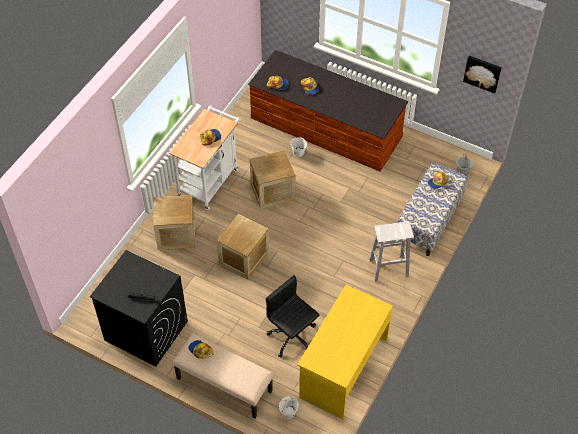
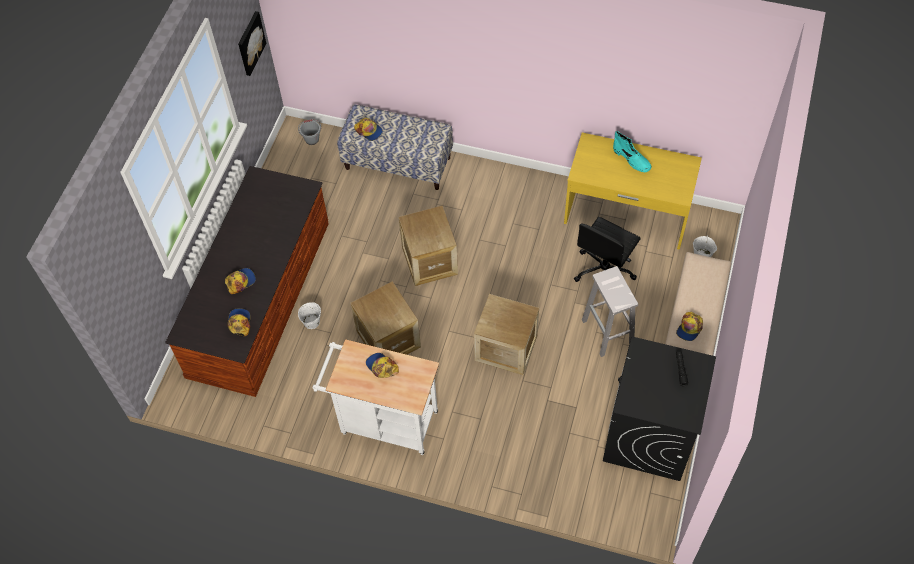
camera: 100 degrees left, 5 degrees up
(176, 234) = (489, 440): crate -> crate (429, 260)
(355, 334) = (632, 159): none -> turquoise boot
(388, 268) = (478, 193): white stool -> white stool (608, 333)

